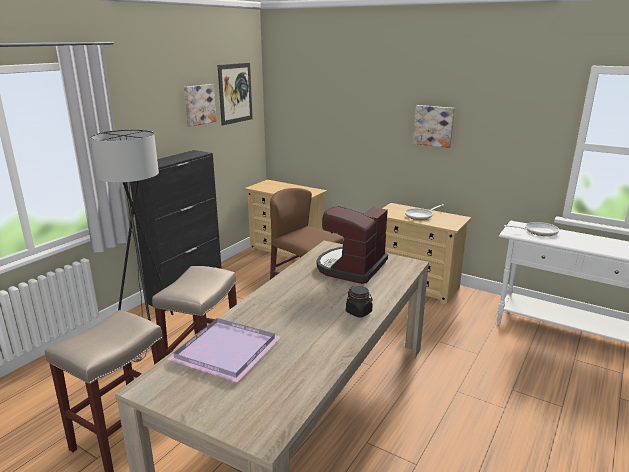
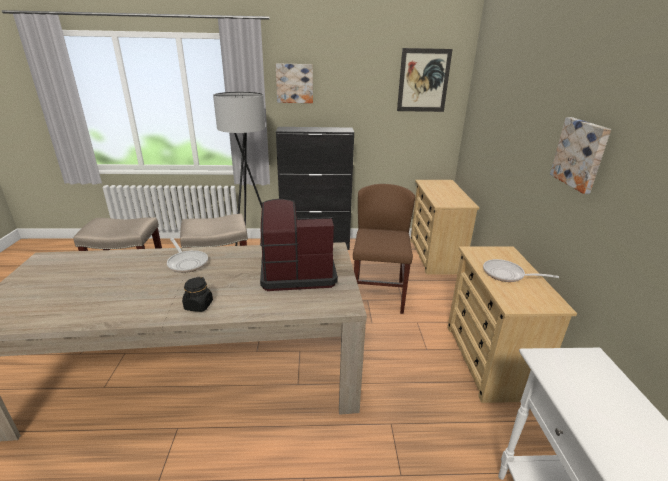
camera: 55 degrees right, 5 degrees up
(199, 104) = (370, 85): picture -> picture (294, 83)
(226, 352) = (98, 268): purple tray -> none
(537, 231) = (599, 390): frying pan -> frying pan (187, 263)

